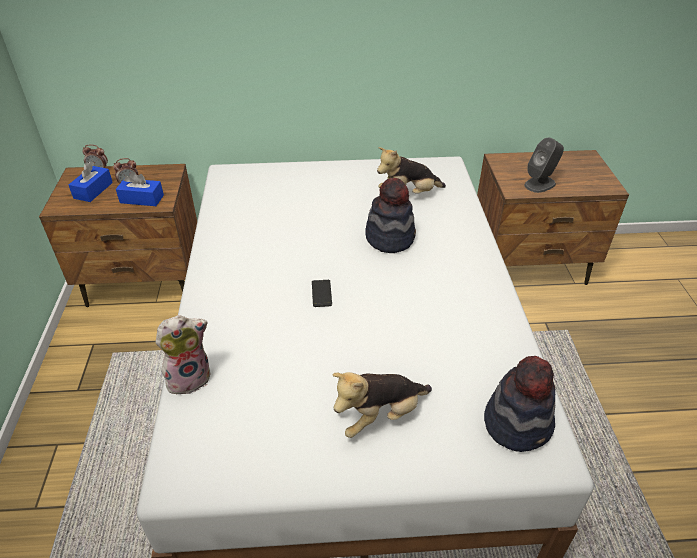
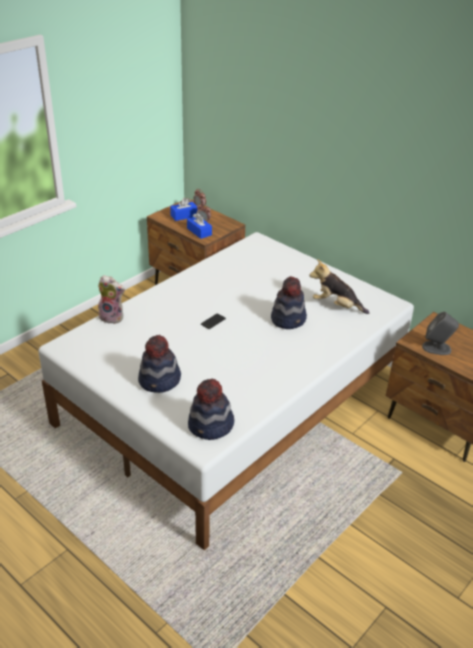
camera: 45 degrees right, 5 degrees down
(379, 416) = (160, 381): plush toy -> hat

